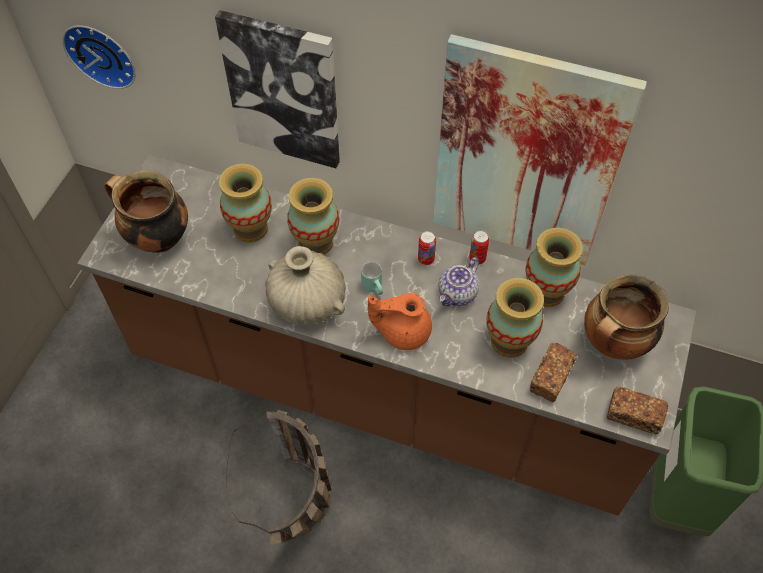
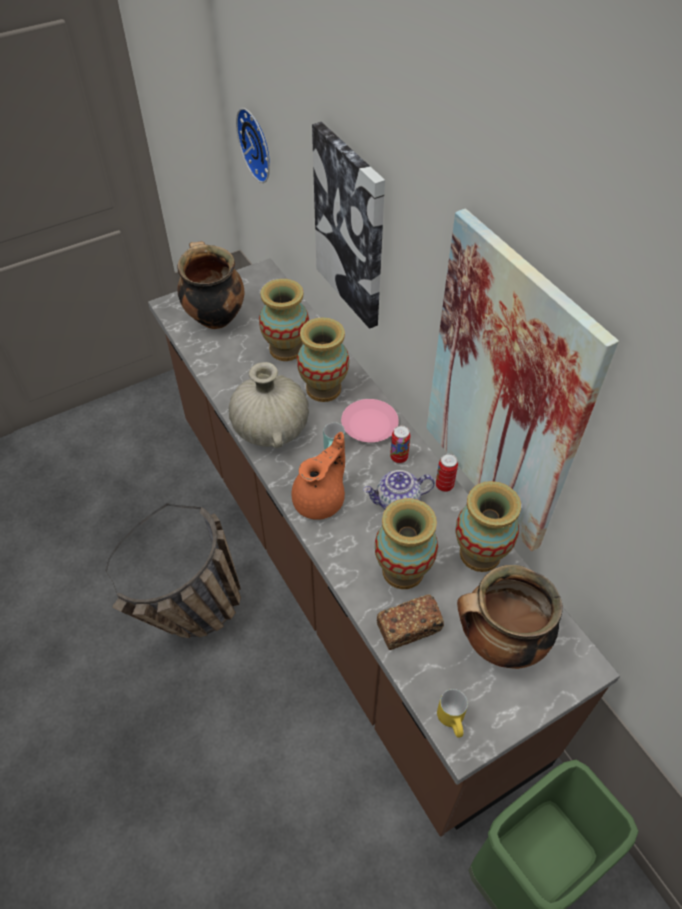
camera: 40 degrees right, 5 degrees down
(380, 248) = (370, 425): none -> pink plate
(403, 331) = (321, 500): orange teapot -> orange teapot turned 90 degrees clockwise
(633, 415) = (453, 720): bread -> yellow mug

